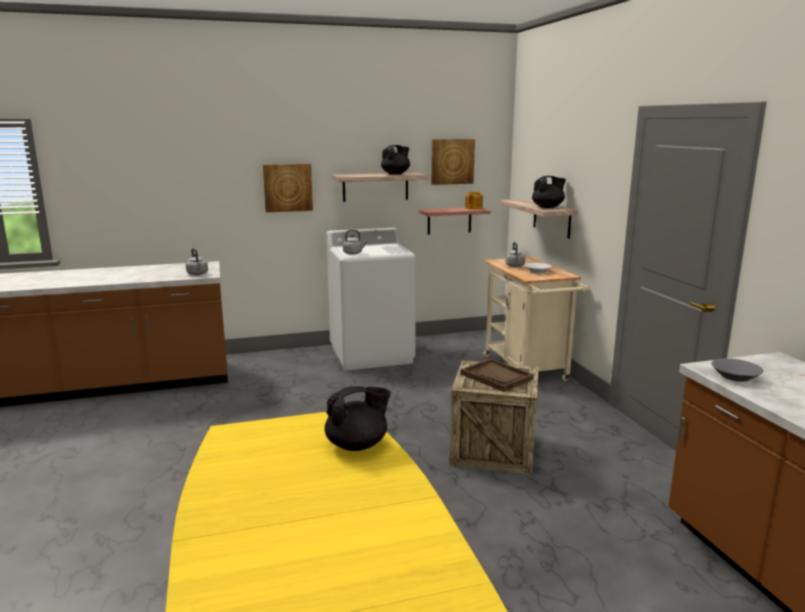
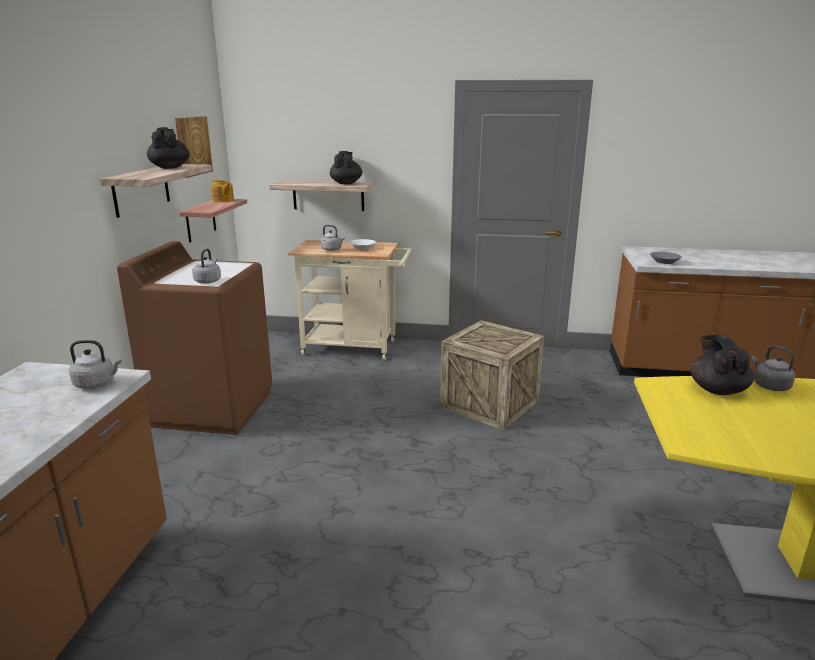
camera: 65 degrees left, 5 degrees up
(287, 187) = (56, 208): picture -> none
(372, 354) = (212, 408): white washing machine -> brown washing machine
(393, 474) = (769, 386): none -> grey kettle
(496, 377) = (492, 337): brown tray -> none

